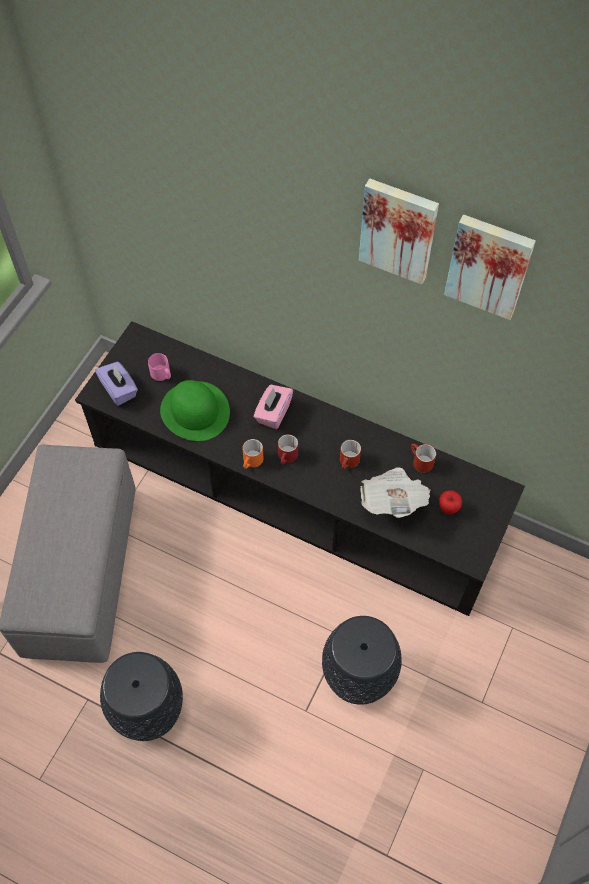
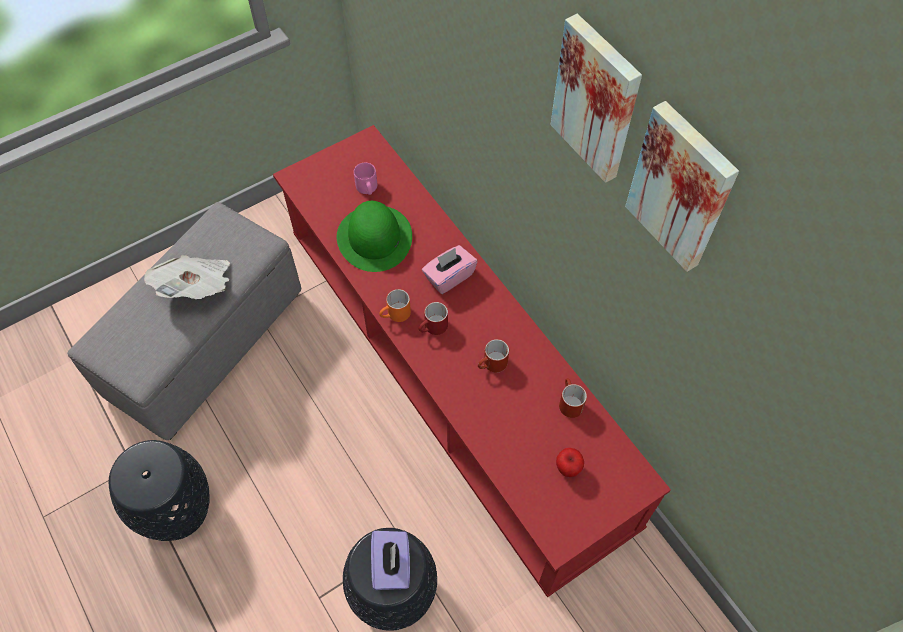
camera: 30 degrees right, 0 degrees up
(119, 390) = (318, 184): purple tissue box -> purple tissue box (392, 566)
(295, 487) = (453, 367): black tv stand -> red tv stand
(392, 500) = (513, 428): newspaper -> newspaper (197, 287)

